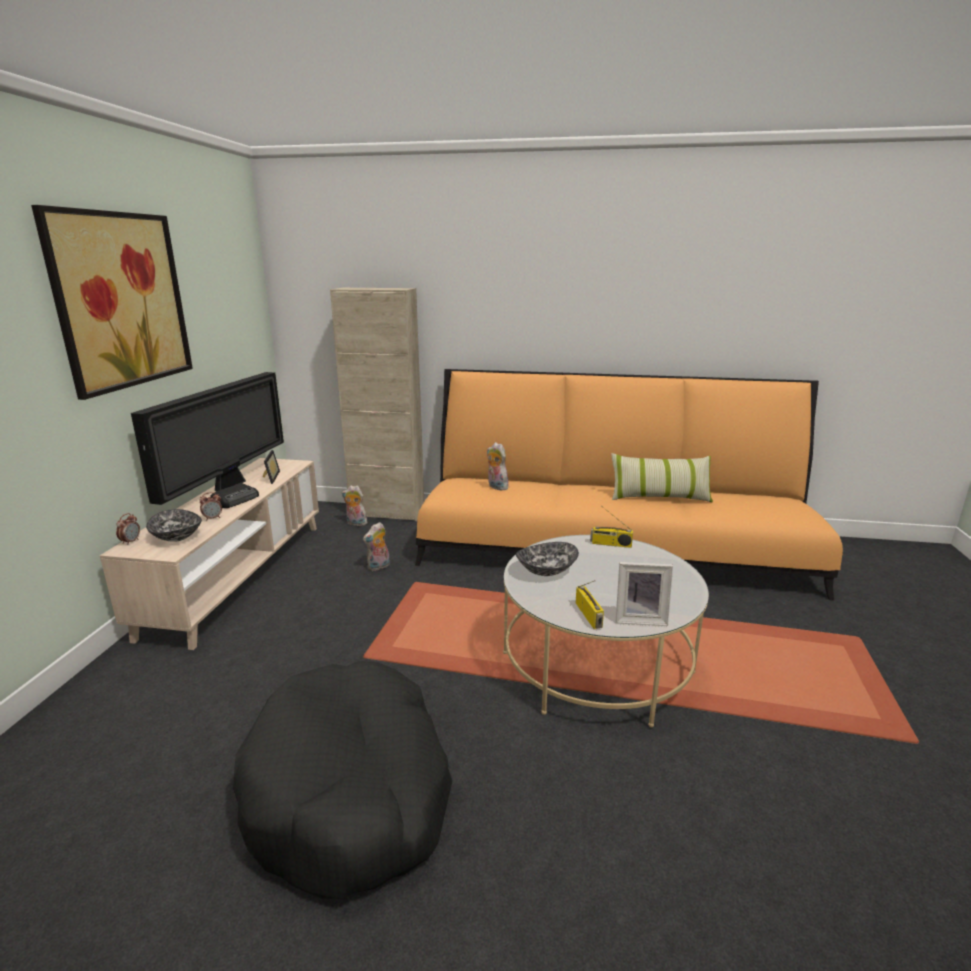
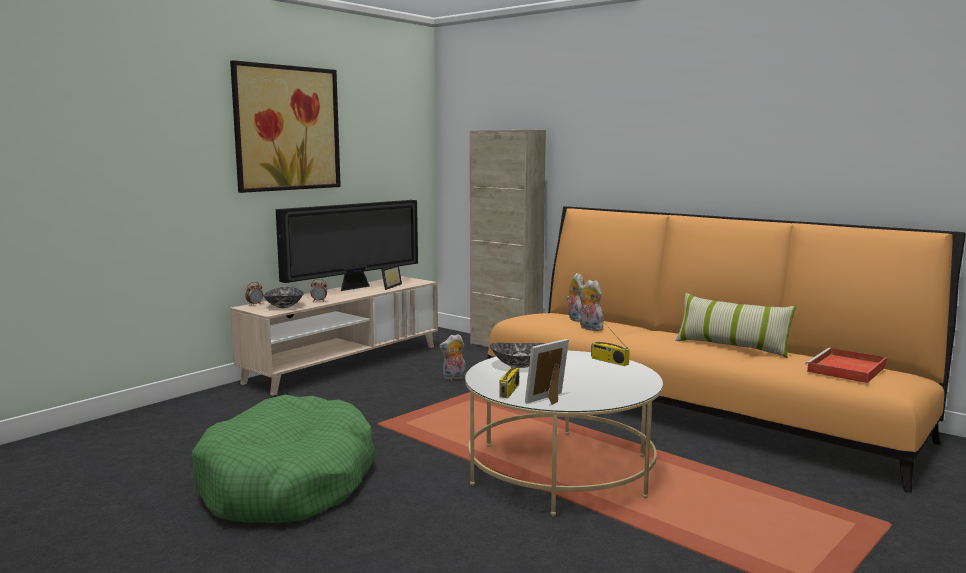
camera: 30 degrees right, 10 degrees down
(236, 500) = (348, 294): radio -> none
(350, 791) = (288, 483): black dog bed -> green dog bed
(355, 523) = (469, 349): plush toy -> plush toy (589, 328)
(640, 618) = (549, 400): picture frame -> picture frame turned 105 degrees clockwise
(767, 507) = (846, 369): none -> red tray

